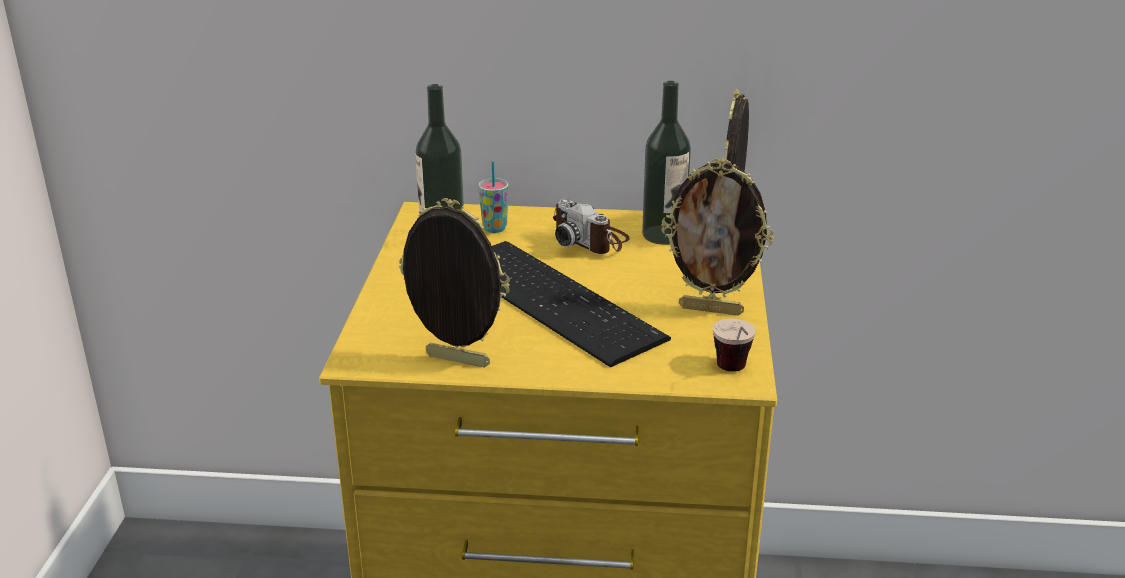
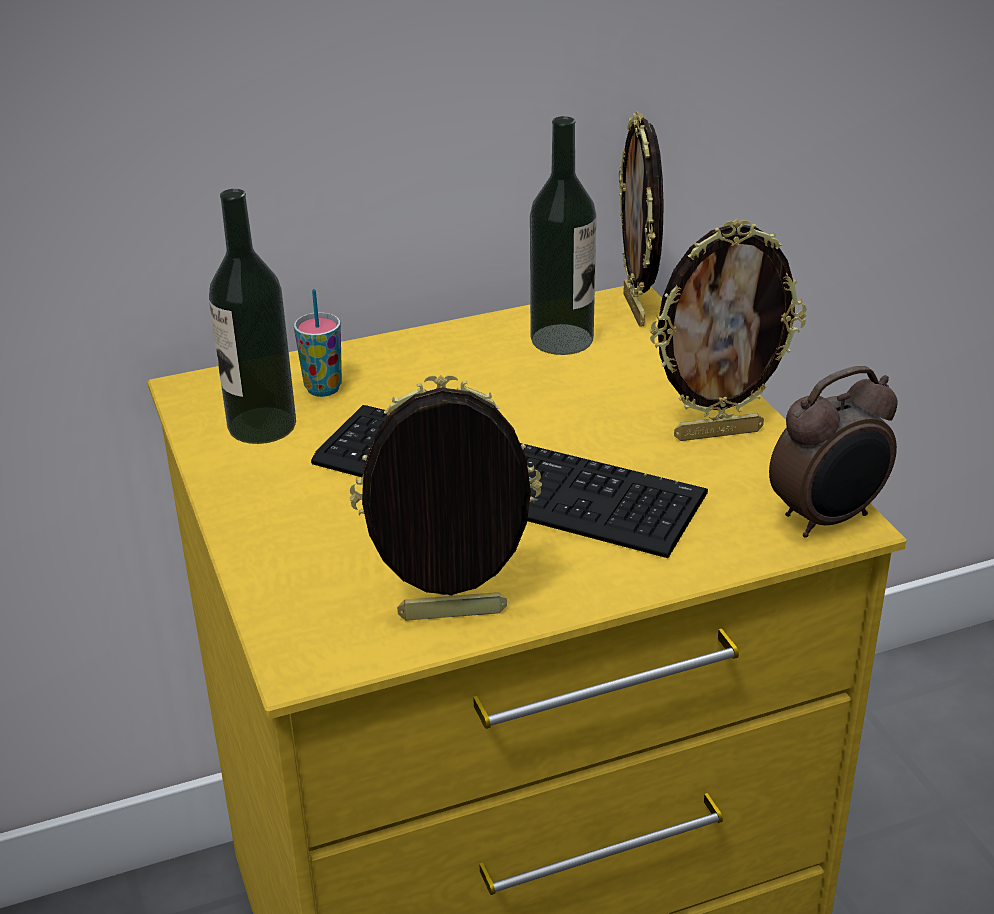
camera: 25 degrees left, 5 degrees up
(591, 240) = (472, 371): camera -> none
(734, 374) = (828, 519): cup -> alarm clock

